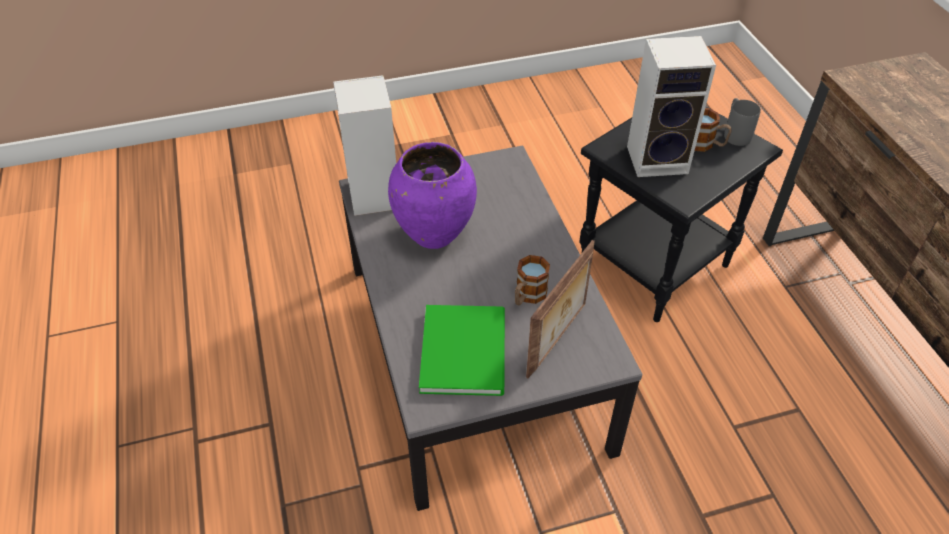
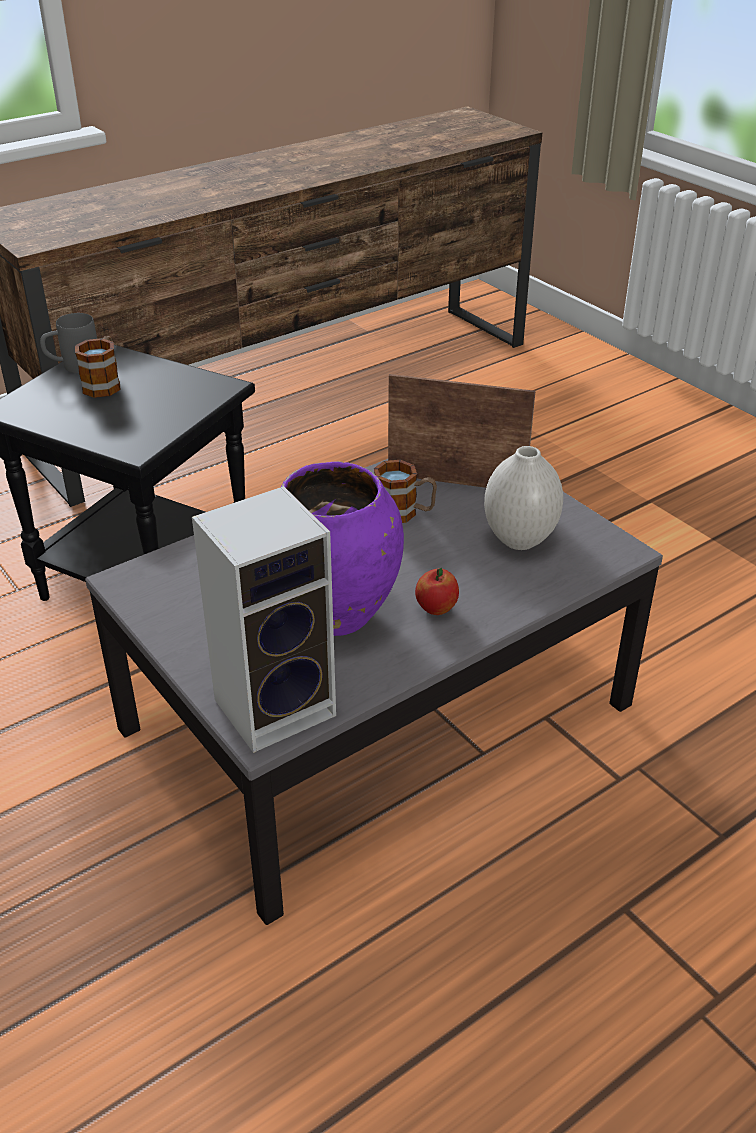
camera: 110 degrees left, 10 degrees down
(416, 280) = (436, 609): none -> apple
(466, 349) = (518, 540): green book -> white vase
(659, 159) = (147, 409): speaker -> none

